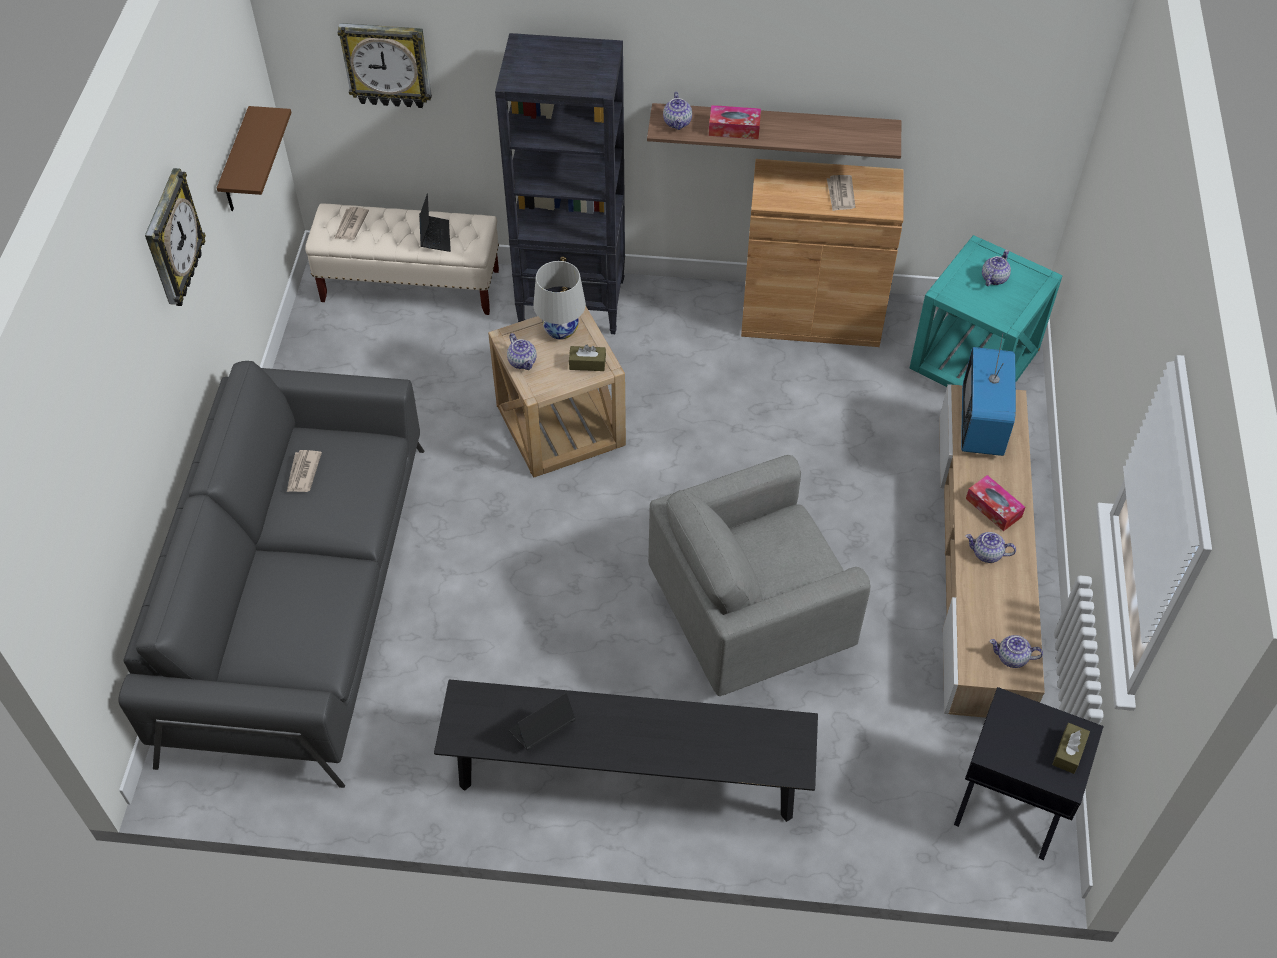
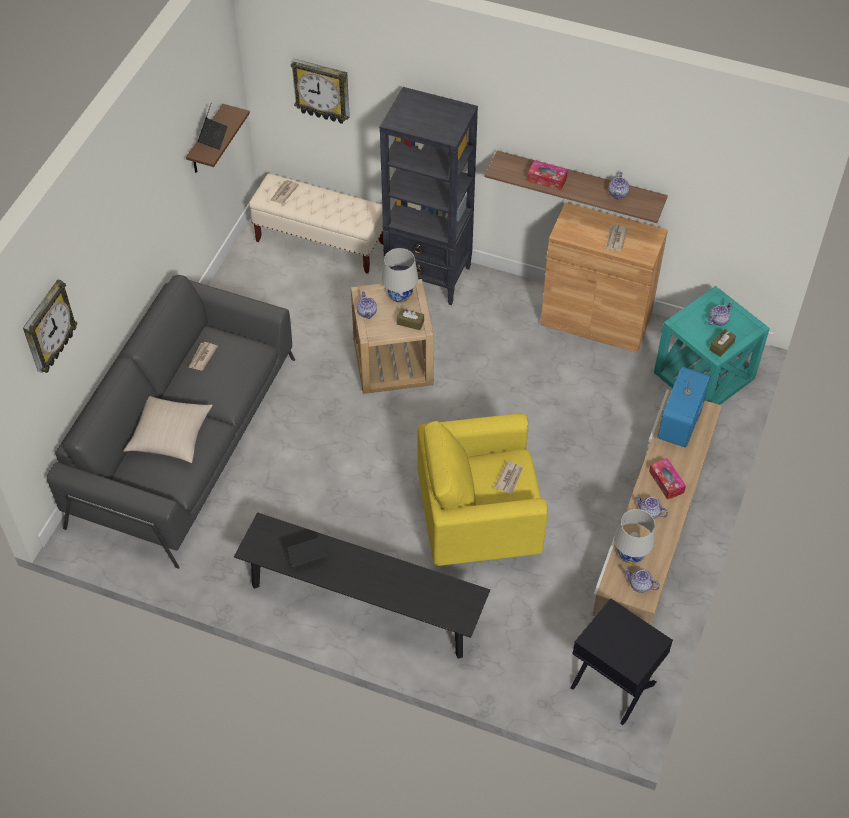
camera: 15 degrees right, 0 degrees up
(172, 241) = (143, 190): wall clock -> wall clock (48, 328)
(288, 596) = (170, 436): none -> beige pillow
(435, 237) = (338, 212): laptop -> laptop (213, 136)
(678, 122) = (509, 168): teapot -> teapot (618, 194)
(749, 620) = (478, 522): grey armchair -> yellow armchair
(792, 549) = (509, 478): none -> newspaper
(984, 617) = (631, 554): none -> white table lamp
(1069, 752) = (642, 651): brown tissue box -> brown tissue box (721, 346)

